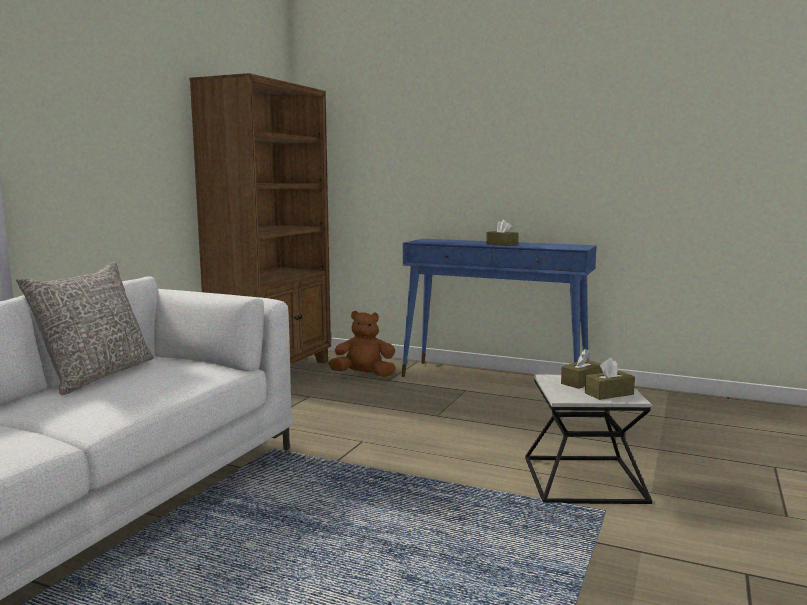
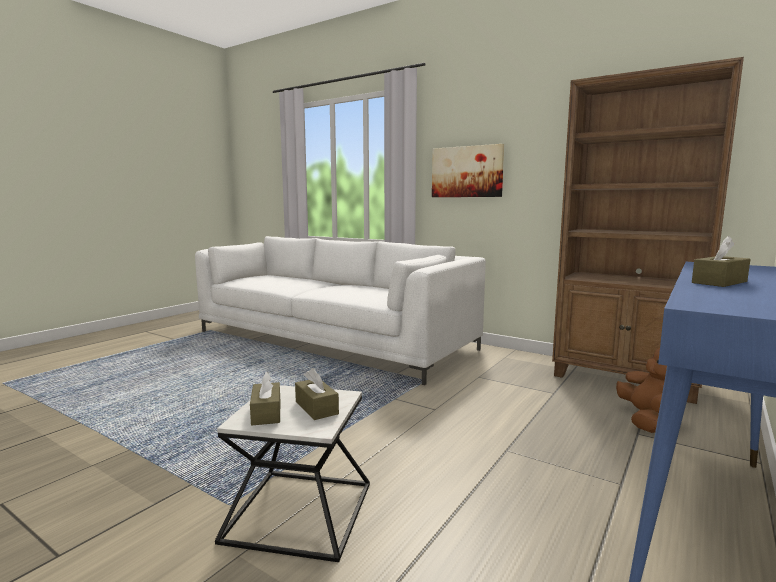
camera: 100 degrees right, 0 degrees up
(67, 158) = (467, 172): none -> picture
(96, 375) = (384, 288): grey pillow -> none

